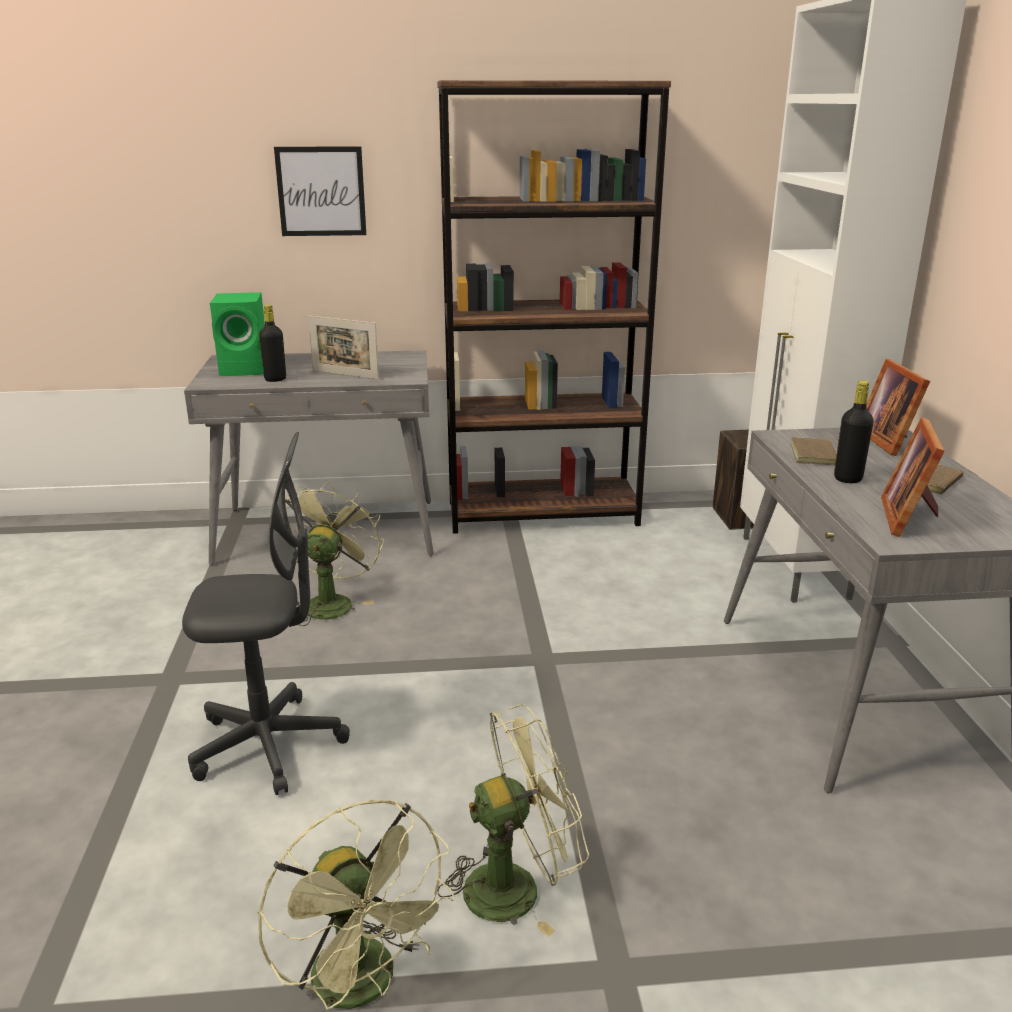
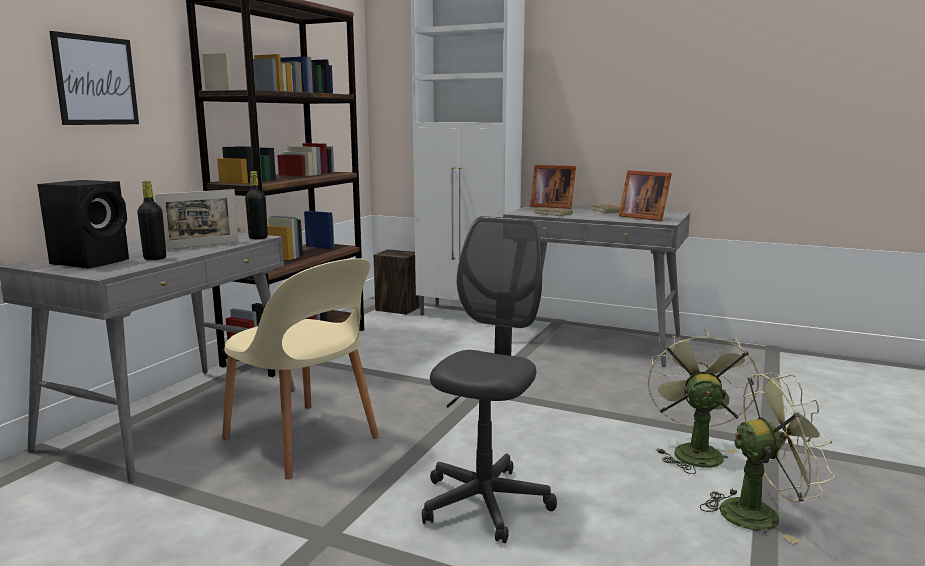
camera: 60 degrees left, 10 degrees down
(246, 369) = (93, 261): green speaker -> black speaker
(330, 602) = (303, 440): green fan -> beige chair
(848, 478) = (589, 215): black bottle -> black bottle (258, 238)

